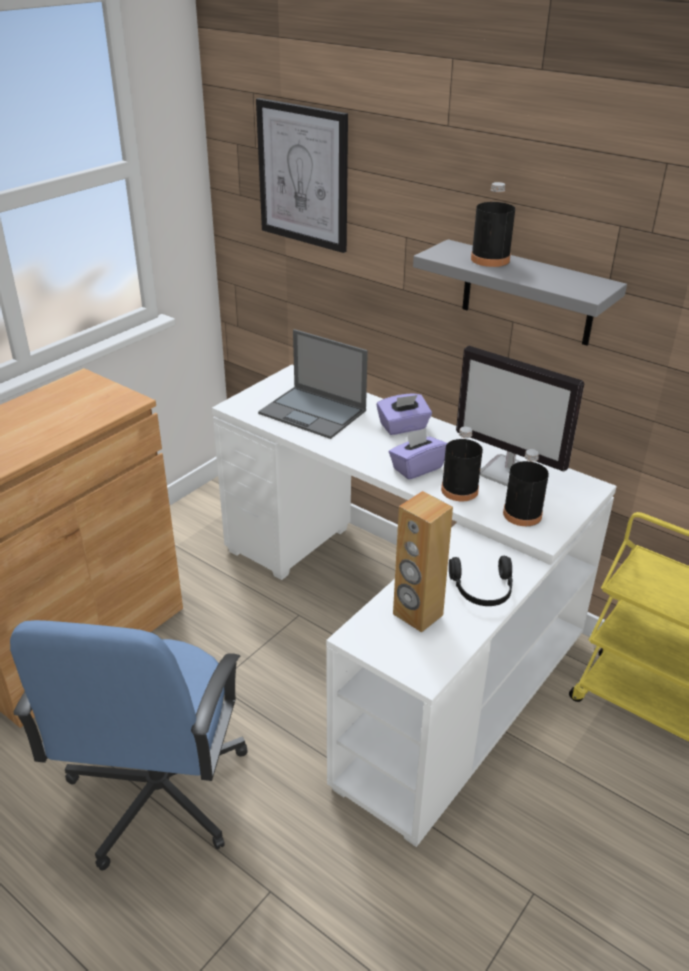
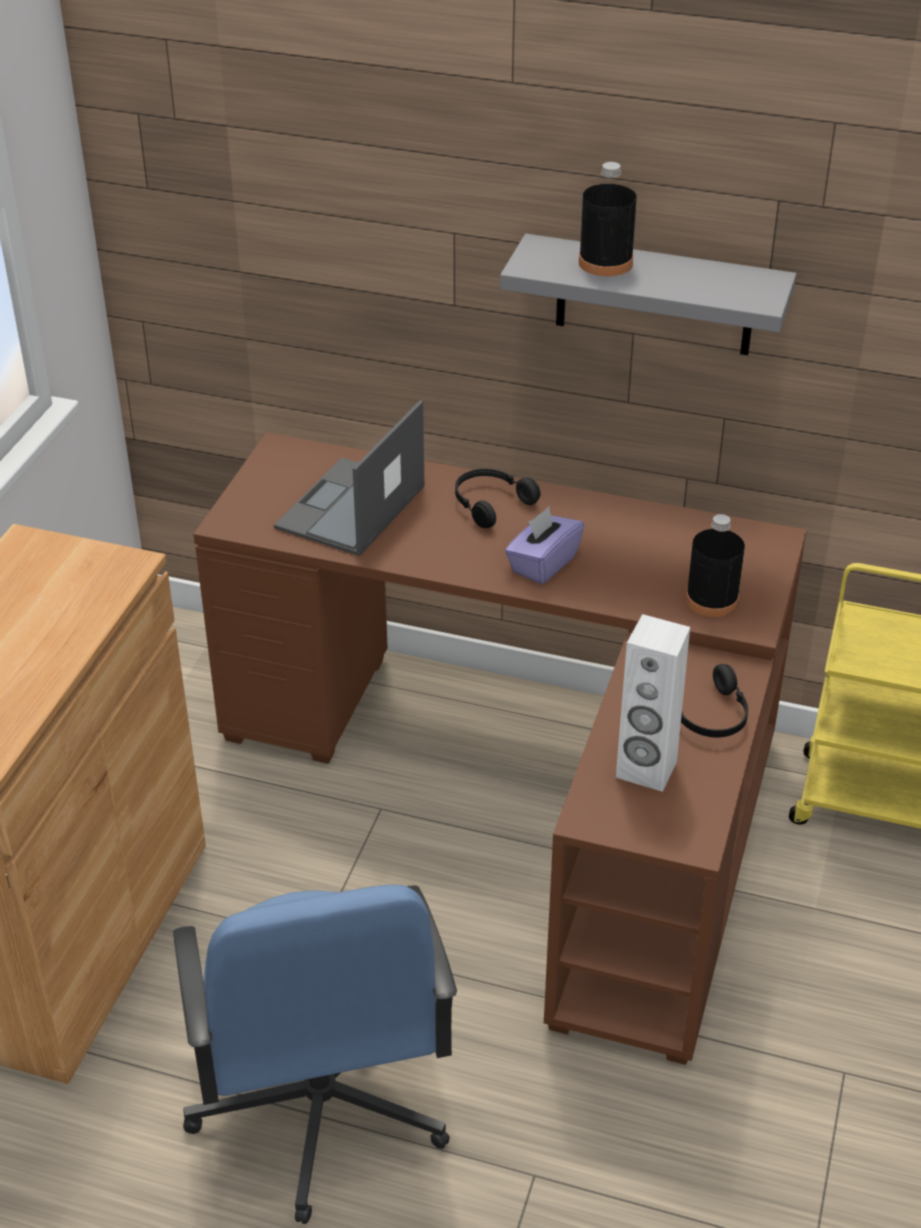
camera: 20 degrees left, 5 degrees up
(303, 175) = (270, 157): picture -> none
(314, 412) = (350, 508): laptop -> laptop turned 105 degrees clockwise
(401, 630) = (534, 791): white desk -> brown desk
(403, 427) = (490, 503): purple tissue box -> black headphones
(417, 615) = (646, 770): brown speaker -> white speaker
(459, 490) = (616, 584): black bottle -> none
(508, 473) = (665, 543): monitor -> none

